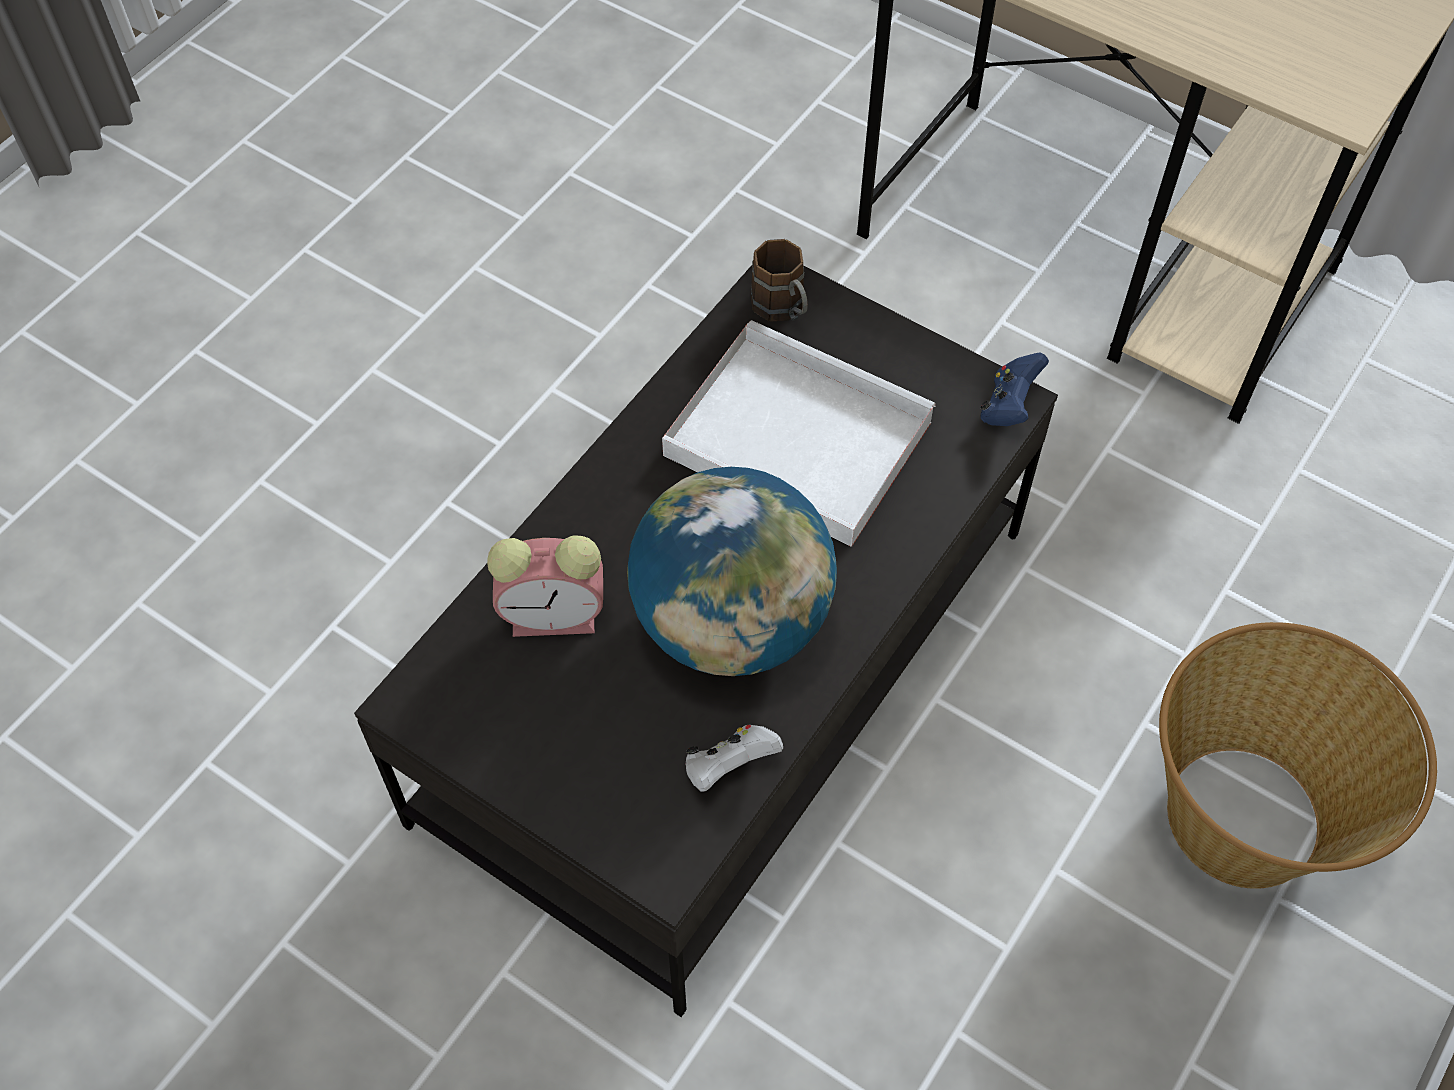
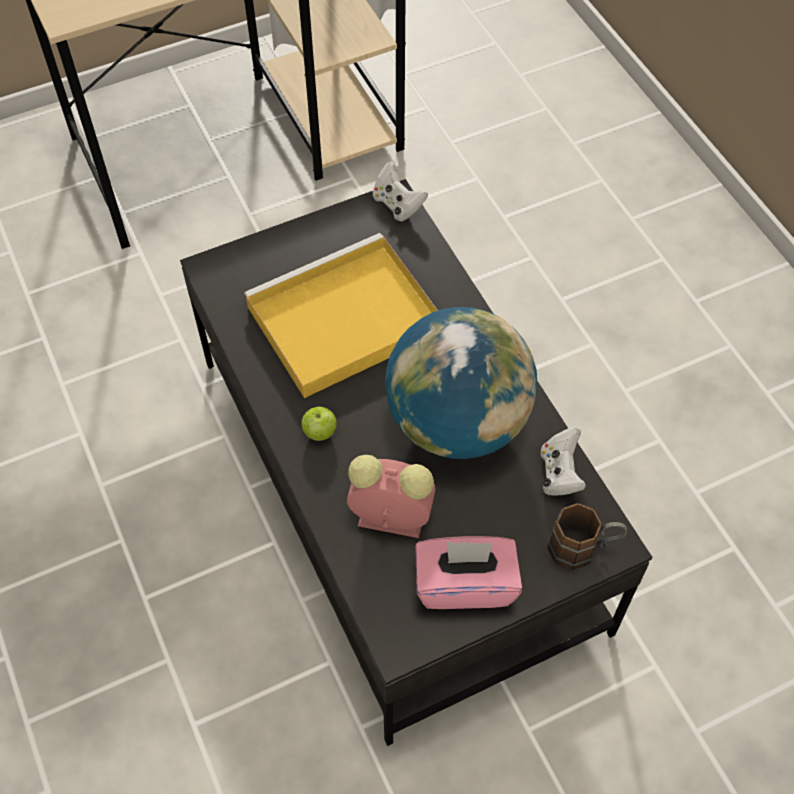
camera: 60 degrees left, 0 degrees up
(517, 734) = (465, 584): none -> pink tissue box
(557, 615) = (388, 518): alarm clock -> alarm clock turned 105 degrees counterclockwise
(627, 494) = (320, 432): none -> apple
(783, 310) = (238, 277): brown mug -> brown mug (583, 548)
(792, 438) = (341, 321): white tray -> yellow tray
(1009, 406) = (397, 205): blue game controller -> white game controller
(1246, 817) = (643, 287): basket -> none

